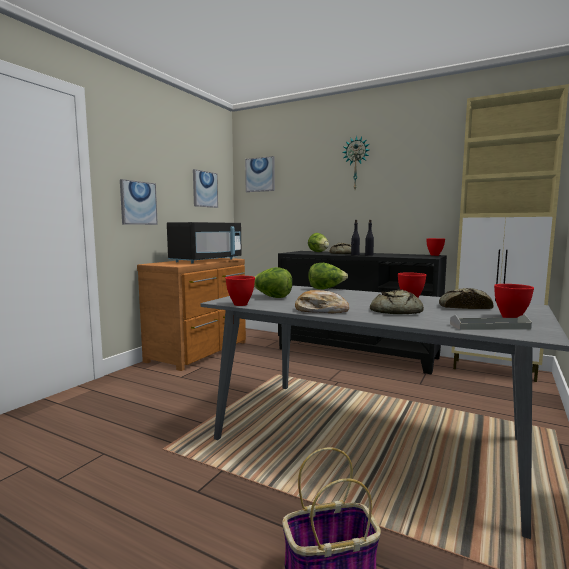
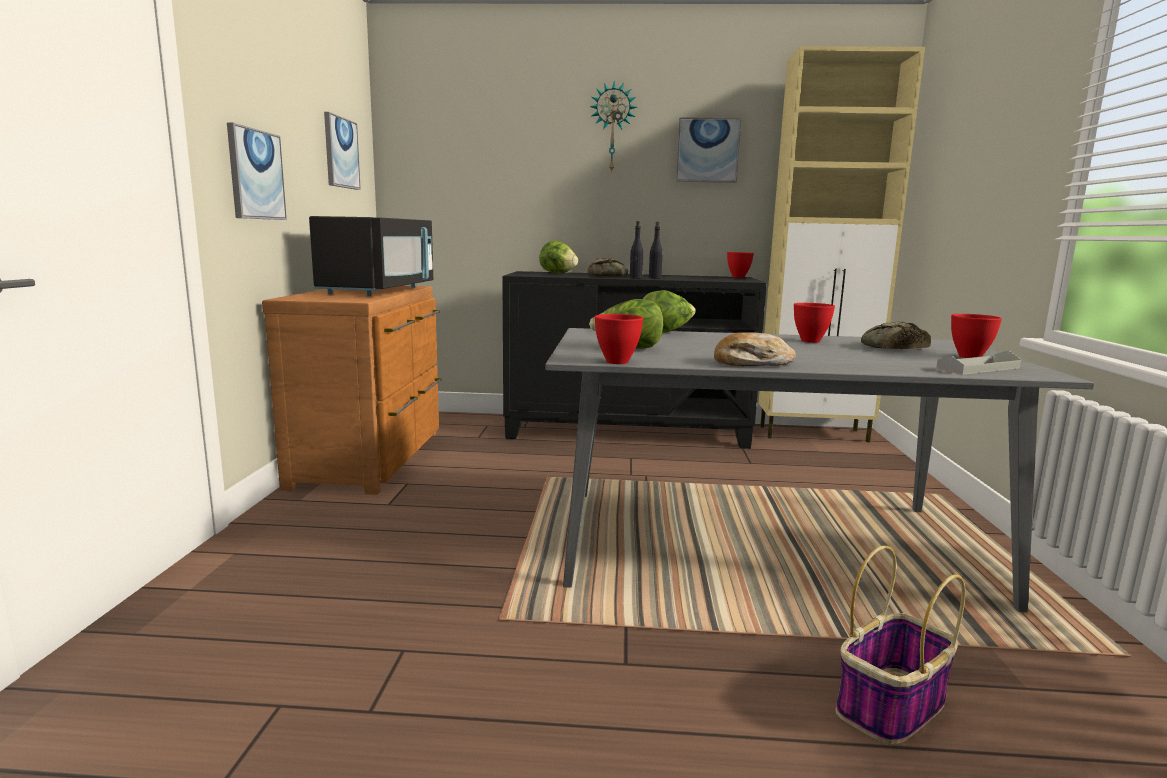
camera: 25 degrees left, 5 degrees up
(260, 174) = (432, 132): picture -> picture (707, 150)
(394, 311) = (837, 358): bread -> none

